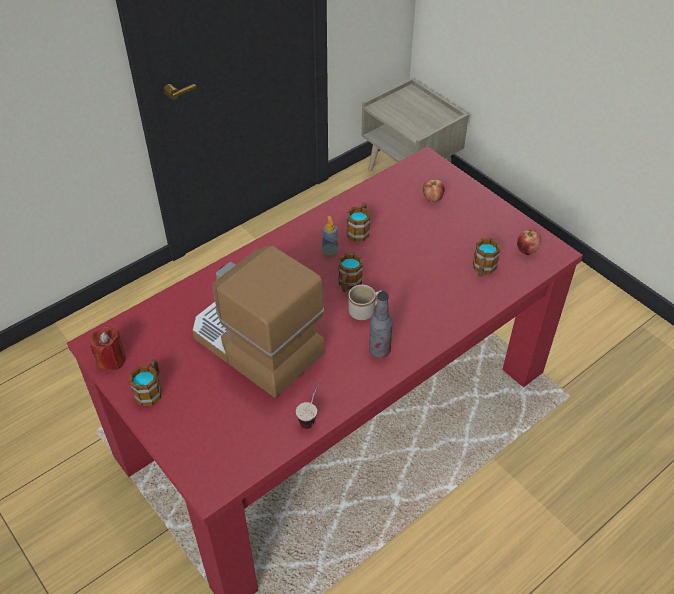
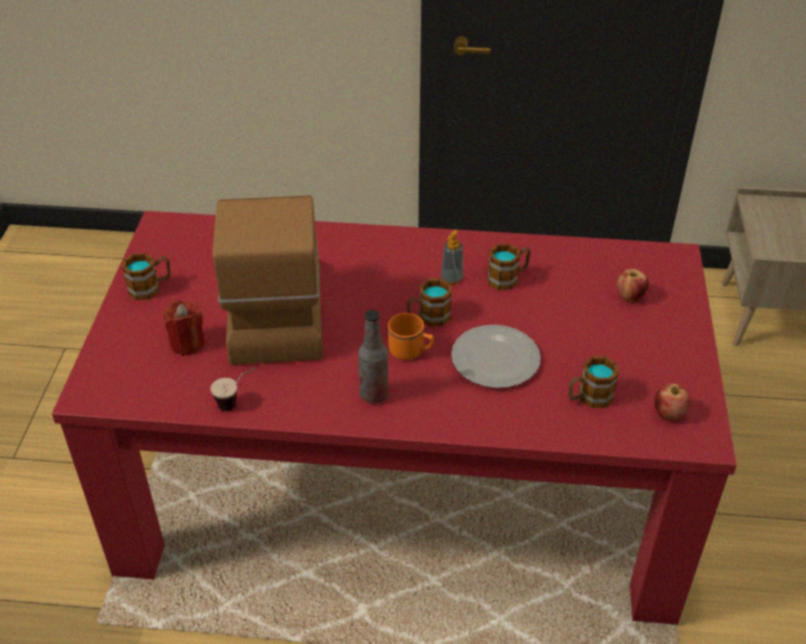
camera: 45 degrees right, 5 degrees down
(111, 359) = (156, 244): red candle -> red candle (187, 343)
(365, 311) = (411, 351): beige mug -> orange mug
(414, 282) = (495, 360): none -> plate

